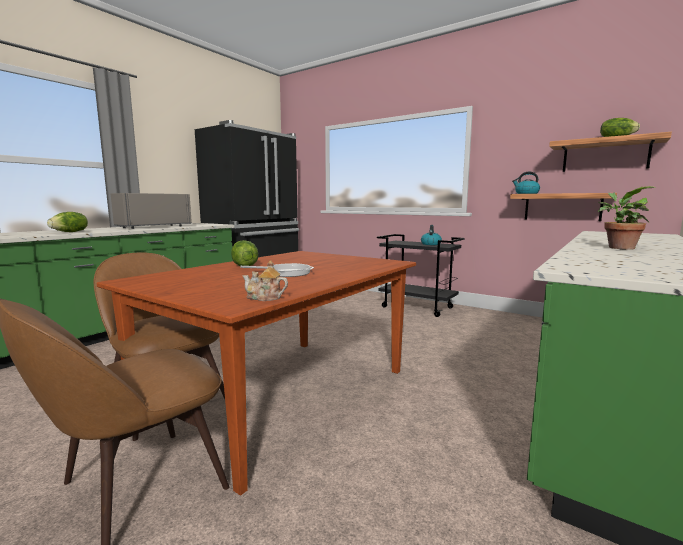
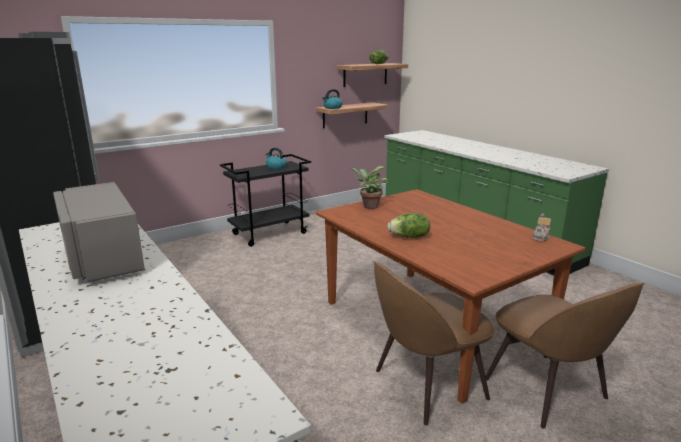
camera: 70 degrees left, 10 degrees up
(70, 232) = (158, 314): lettuce -> none
(285, 273) = (453, 226): frying pan -> none
(618, 248) = (490, 153): potted plant -> potted plant (368, 206)

